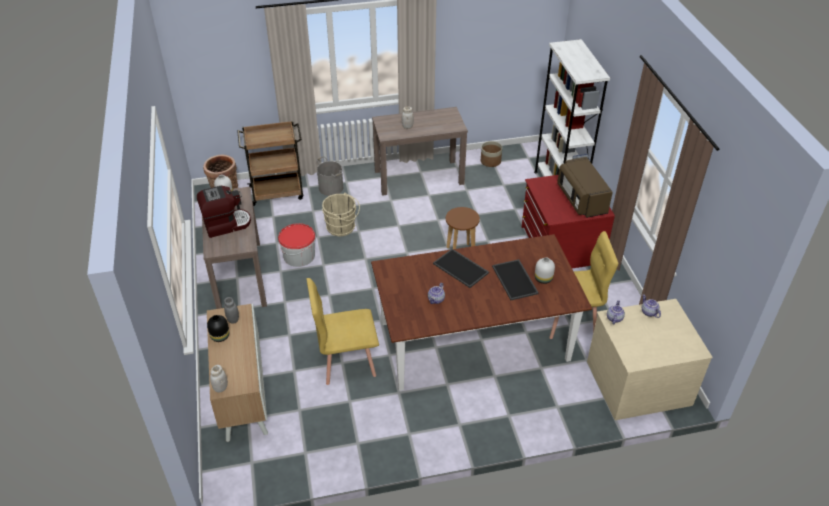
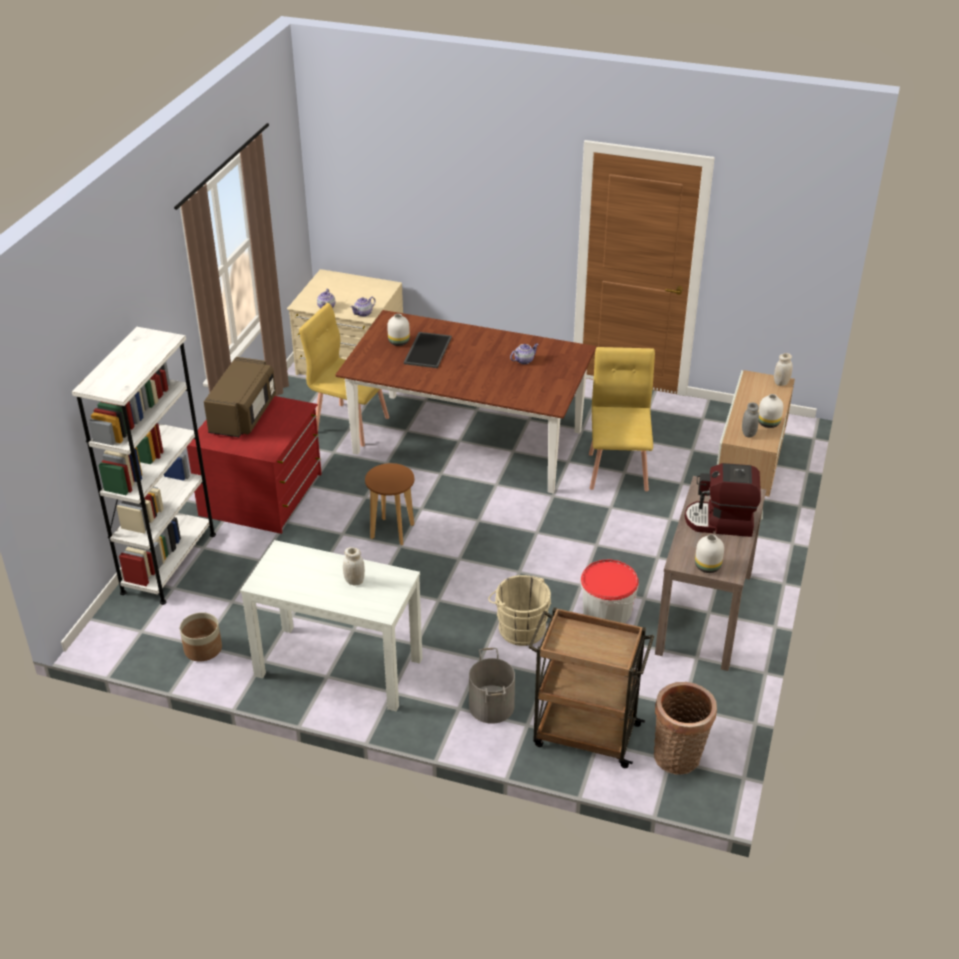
camera: 150 degrees left, 5 degrees down
(220, 336) = (768, 423): black vase -> white vase
(346, 361) = (618, 471): yellow chair -> yellow chair turned 105 degrees counterclockwise
(419, 177) = (338, 667): brown console table -> white console table
(461, 268) = (470, 377): tray -> none

